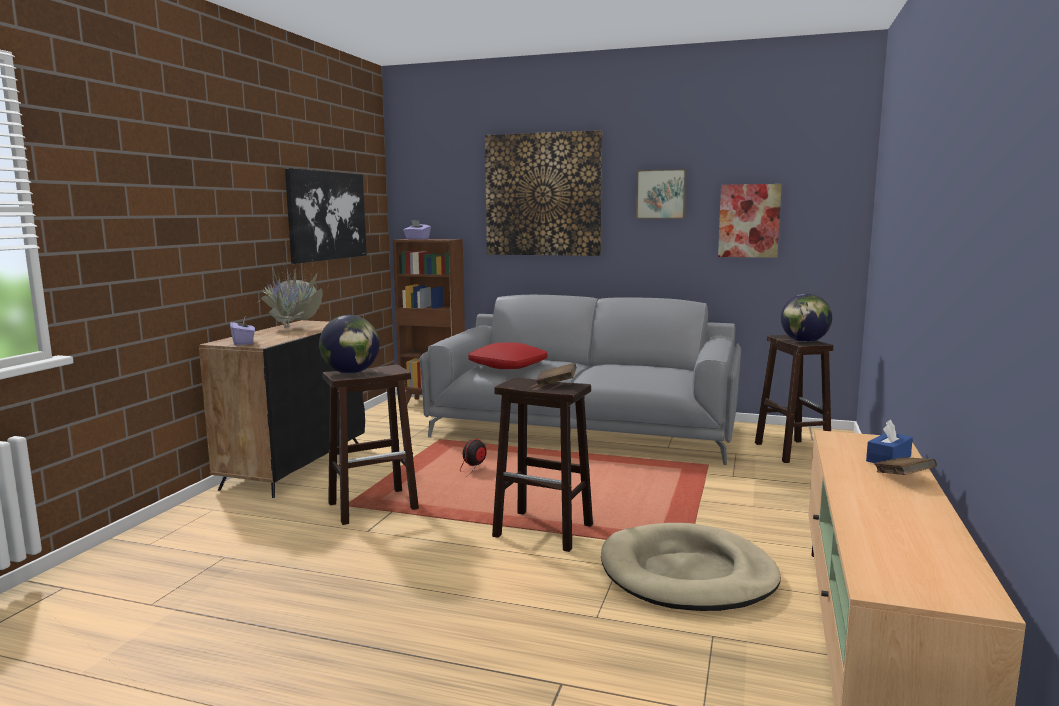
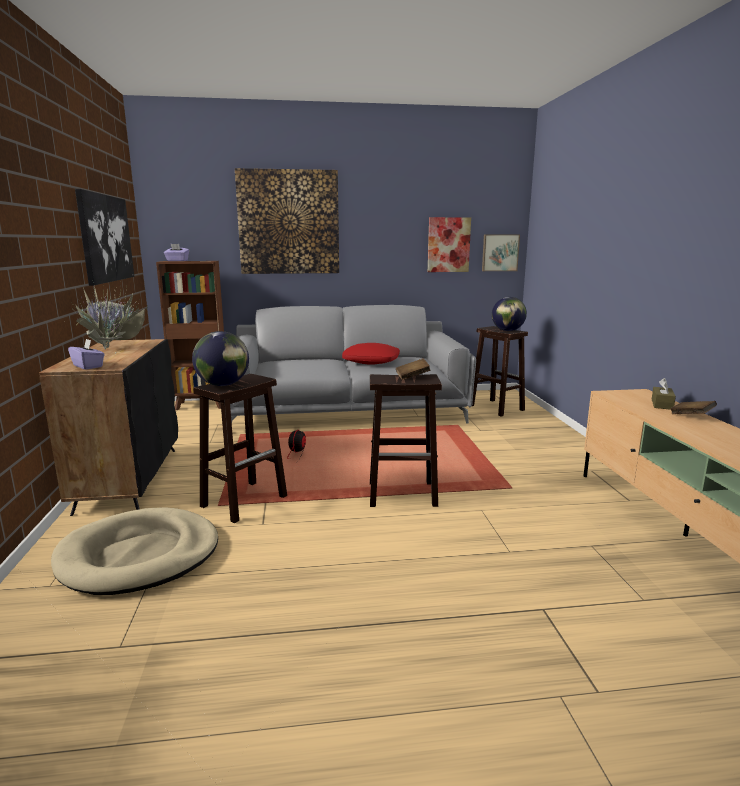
camera: 25 degrees left, 5 degrees up
(508, 365) = (290, 366): red pillow -> red pillow (371, 361)
(661, 194) = (385, 223): picture -> picture (500, 252)
(687, 574) = (530, 505): beige dog bed -> beige dog bed (139, 555)
(888, 459) = (662, 404): blue tissue box -> brown tissue box

